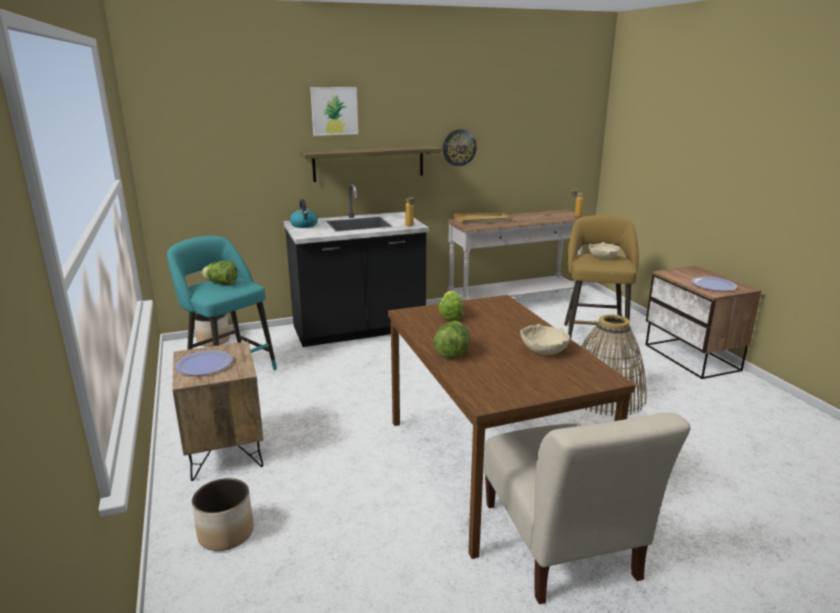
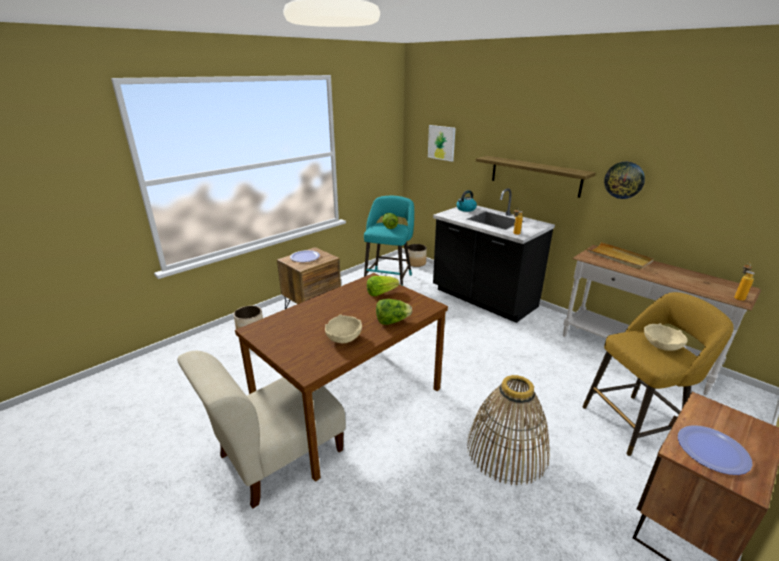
camera: 65 degrees right, 5 degrees up
(334, 111) = (516, 128): picture -> picture (441, 143)
(452, 352) = (319, 305): lettuce -> lettuce (392, 321)

